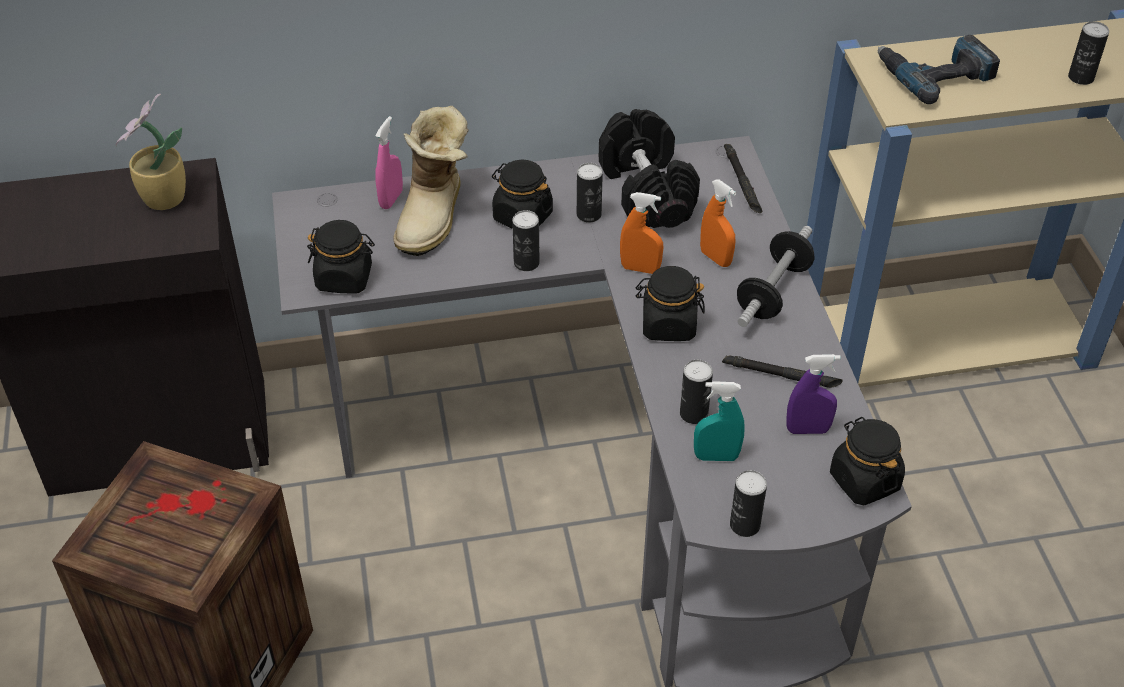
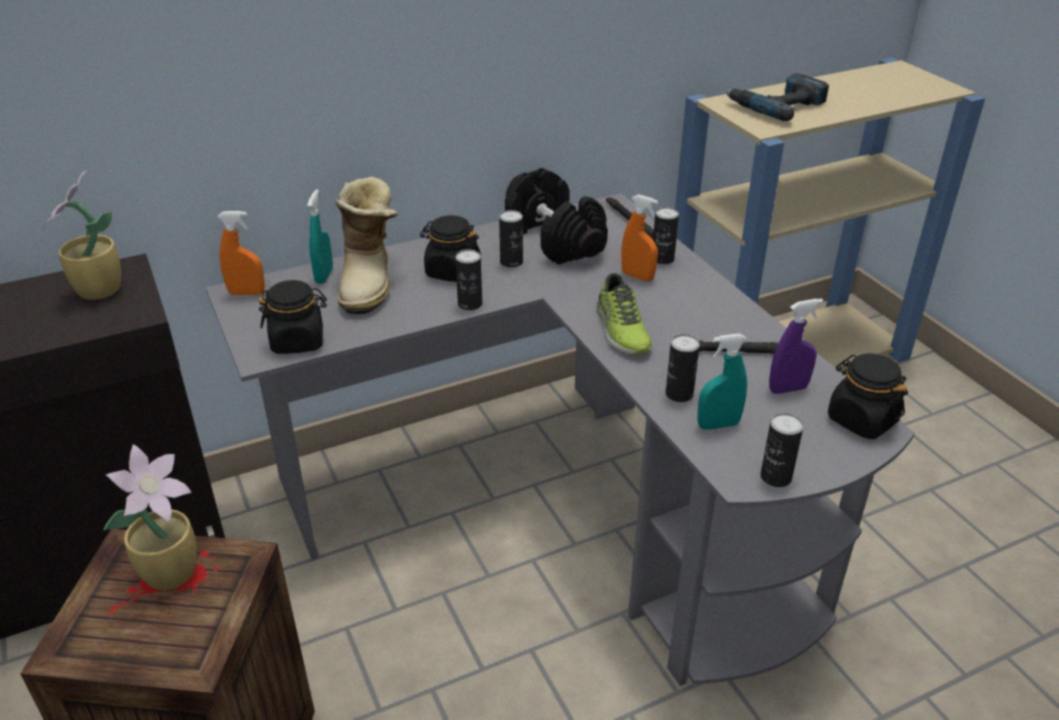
camera: 15 degrees left, 10 degrees down
(187, 494) = (173, 571): none -> potted plant
(391, 199) = (324, 276): pink spray bottle -> turquoise spray bottle
(640, 268) = (575, 293): orange spray bottle -> orange spray bottle (247, 293)
(668, 325) = (621, 330): black jar -> shoe
(773, 292) = (699, 292): dumbbell -> none
(1081, 77) = (888, 95): can -> can (662, 259)

